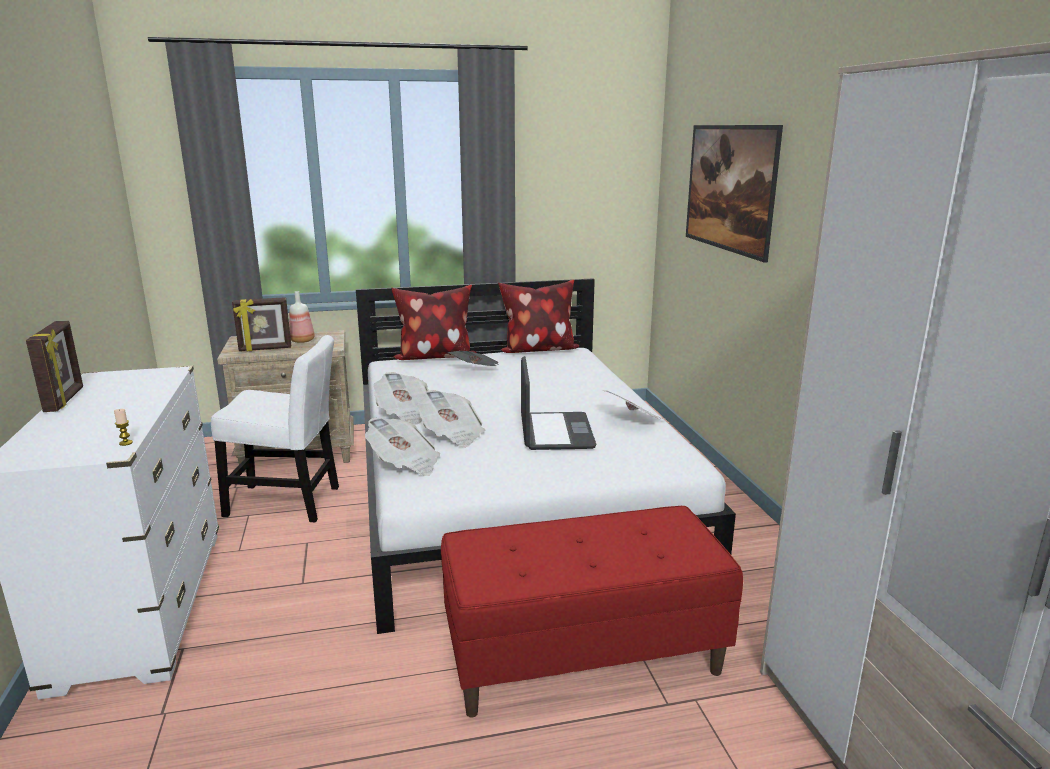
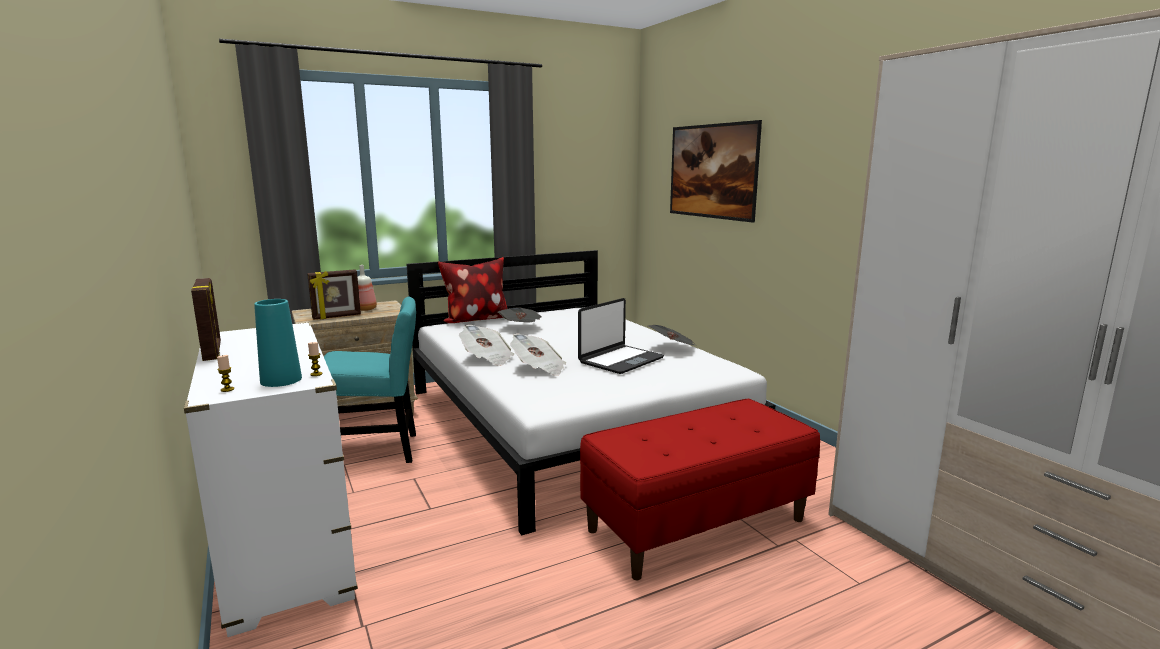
camera: 15 degrees left, 5 degrees down
(28, 455) = (227, 389): none -> candle
(86, 447) = (281, 380): none -> turquoise vase
(288, 502) = (376, 451): white chair -> turquoise chair
(405, 464) = (518, 391): newspaper -> none
(538, 350) = (558, 310): pillow -> none
(555, 432) = (620, 360): laptop -> laptop turned 60 degrees clockwise

